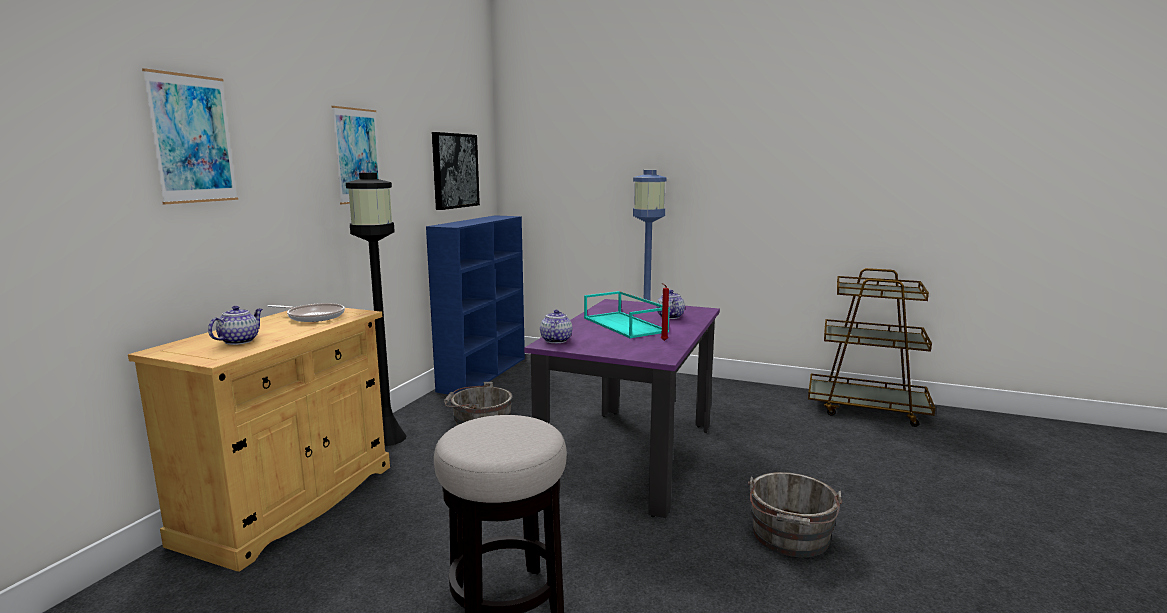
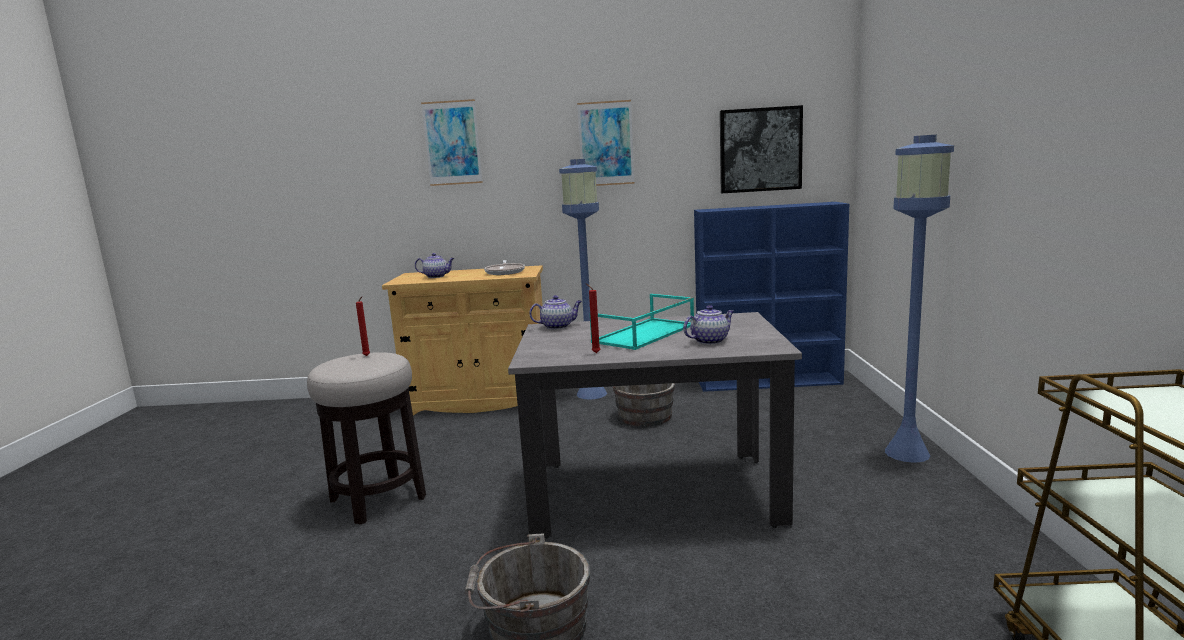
camera: 70 degrees right, 0 degrees up
(388, 438) = (592, 393): black floor lamp -> blue floor lamp
(482, 428) = (367, 356): none -> red candle
(630, 456) = (653, 493): purple dining table -> grey dining table

